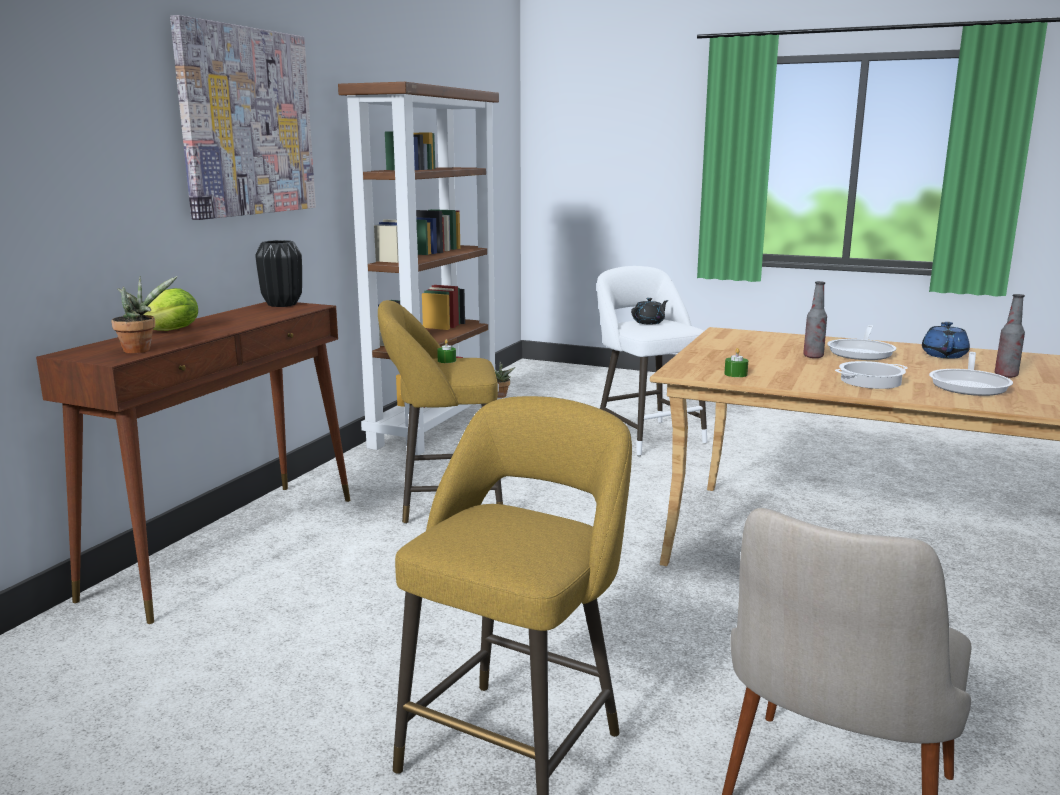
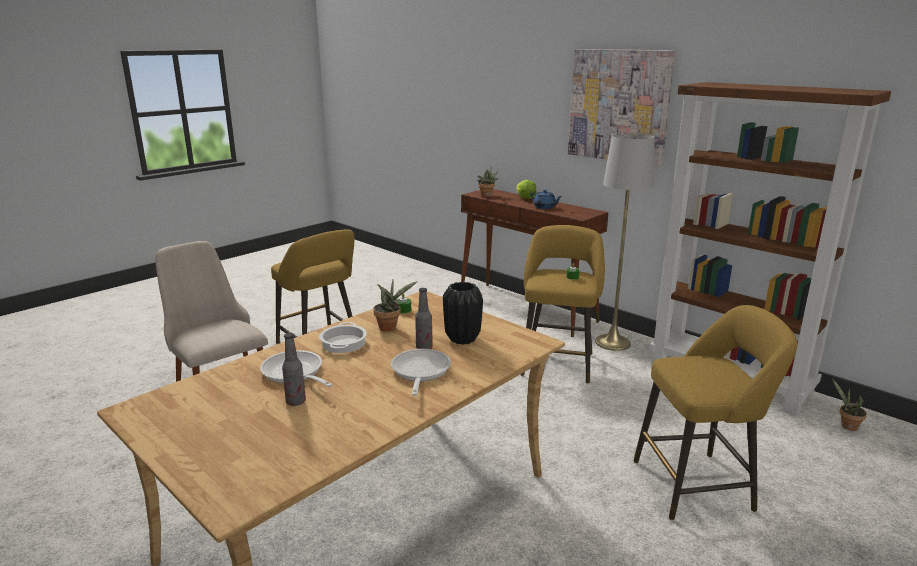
camera: 110 degrees right, 5 degrees up
(283, 304) = (589, 213): black vase -> black vase (462, 339)
(361, 476) = (612, 342): none -> grey floor lamp
(646, 436) = (698, 485): white stool -> yellow stool
(649, 322) = (716, 370): black teapot -> none
(793, 372) = (390, 327): none -> potted plant
(862, 352) = (419, 372): frying pan -> frying pan turned 45 degrees clockwise
(944, 355) = (377, 407): blue teapot -> blue teapot (545, 207)

